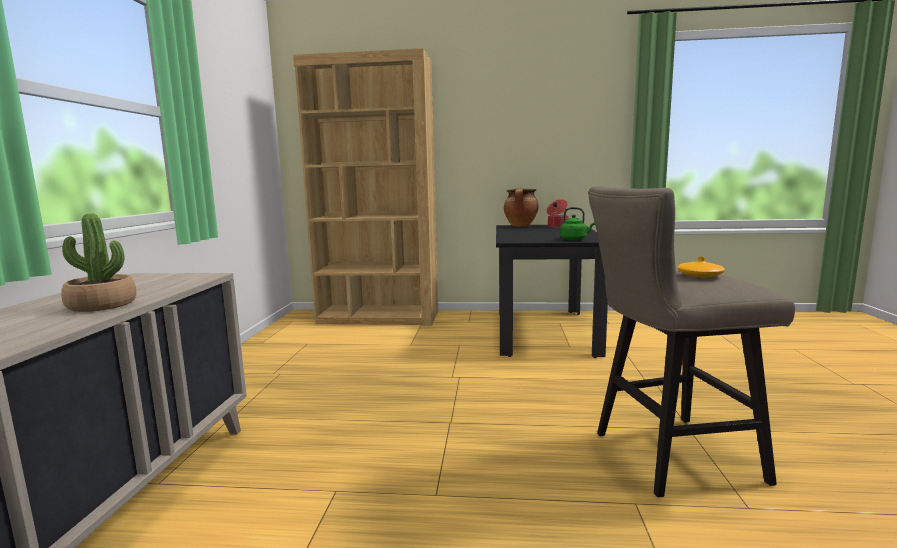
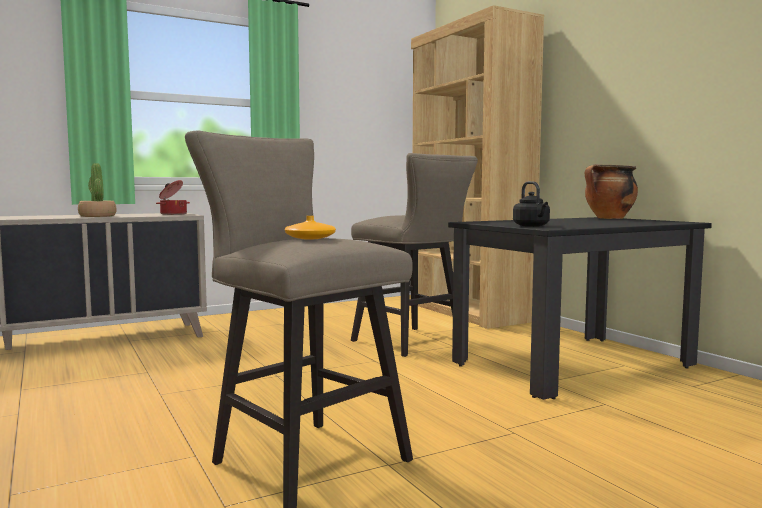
camera: 55 degrees right, 5 degrees down
(432, 354) = (413, 343): none -> beige stool
(557, 227) = (642, 221): cooking pot -> cooking pot (173, 214)
(575, 239) = (532, 226): green kettle -> black kettle

